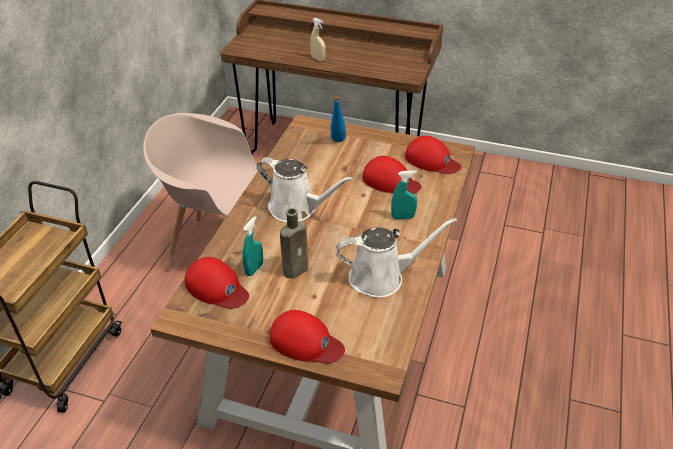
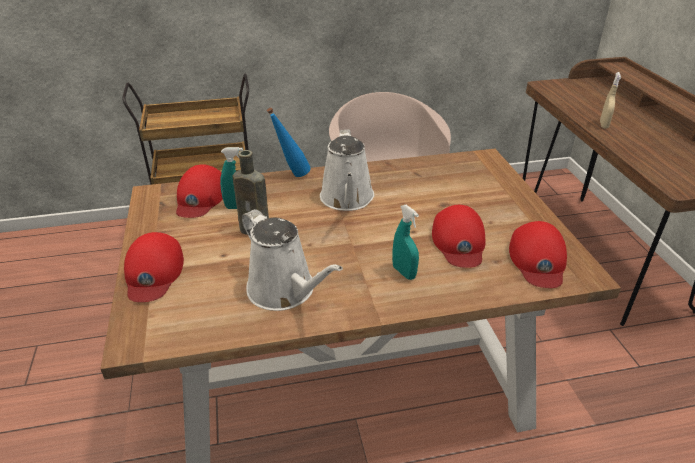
camera: 60 degrees right, 5 degrees down
(337, 143) = (481, 186): blue bottle -> blue bottle (291, 176)

